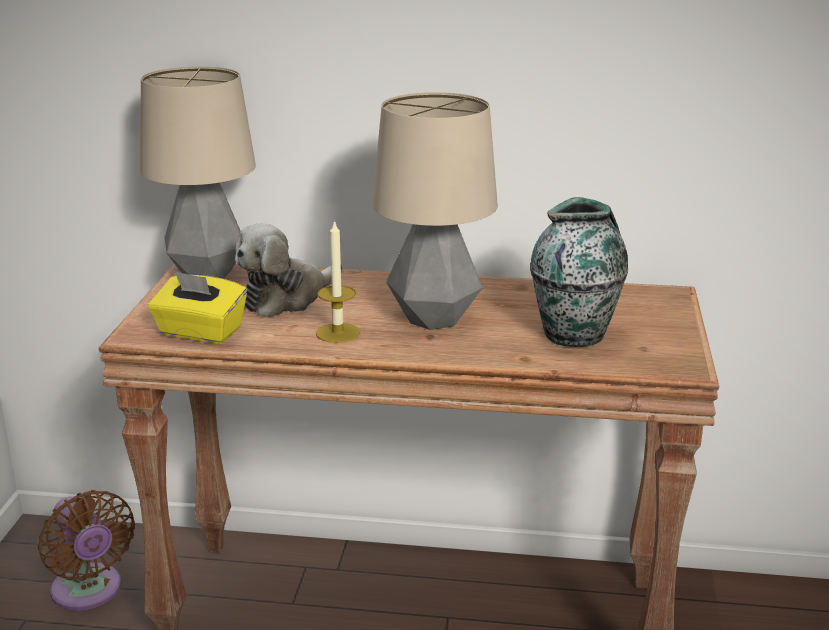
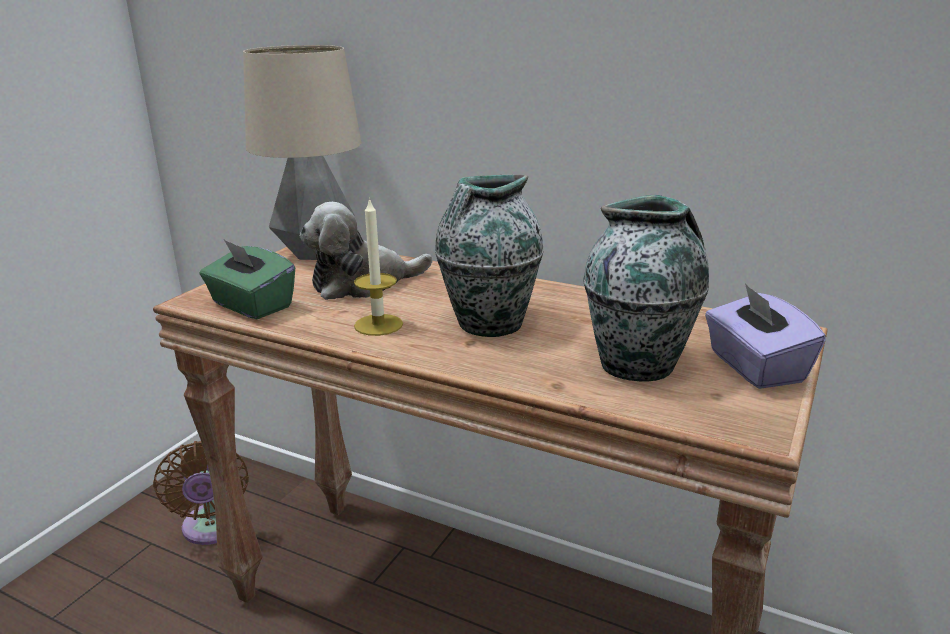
camera: 20 degrees right, 0 degrees up
(200, 332) = (251, 306): yellow tissue box -> green tissue box
(433, 319) = (488, 324): table lamp -> vase
(659, 324) = (754, 367): none -> purple tissue box

